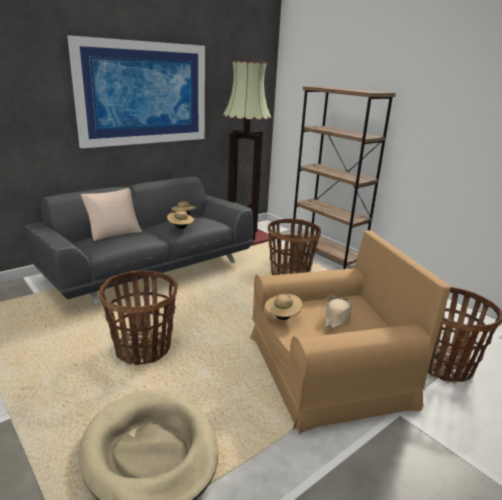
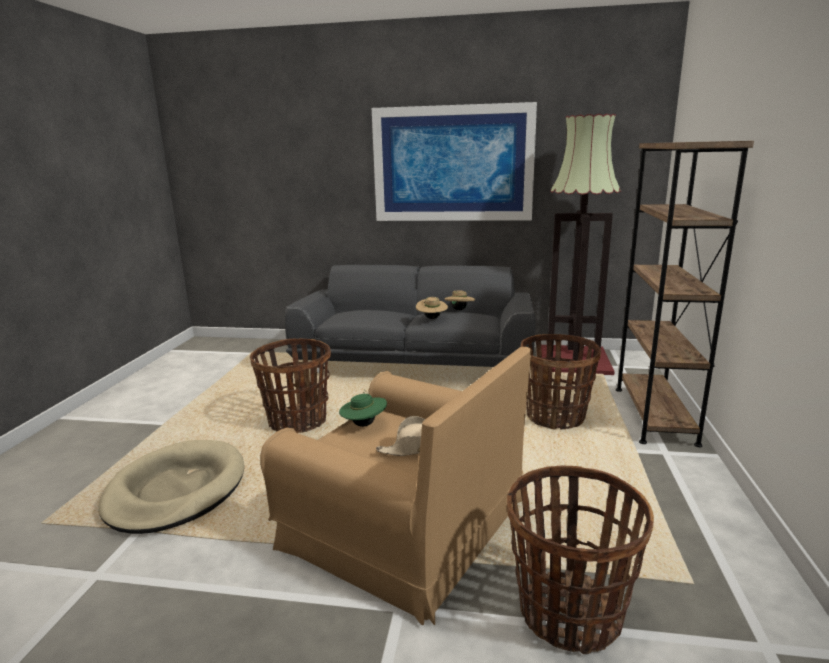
camera: 50 degrees right, 5 degrees down
(113, 232) = (372, 309): beige pillow -> none
(282, 317) = (364, 424): beige hat -> green hat

